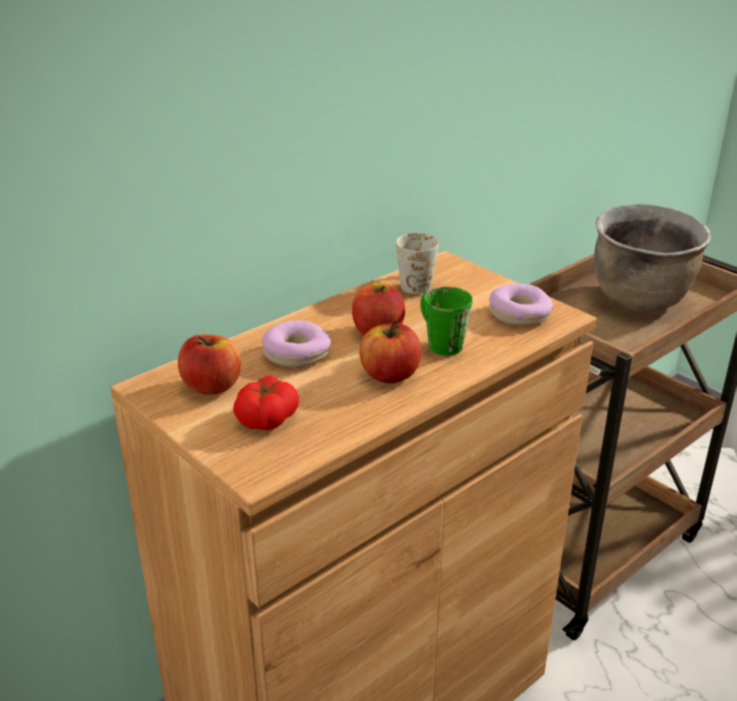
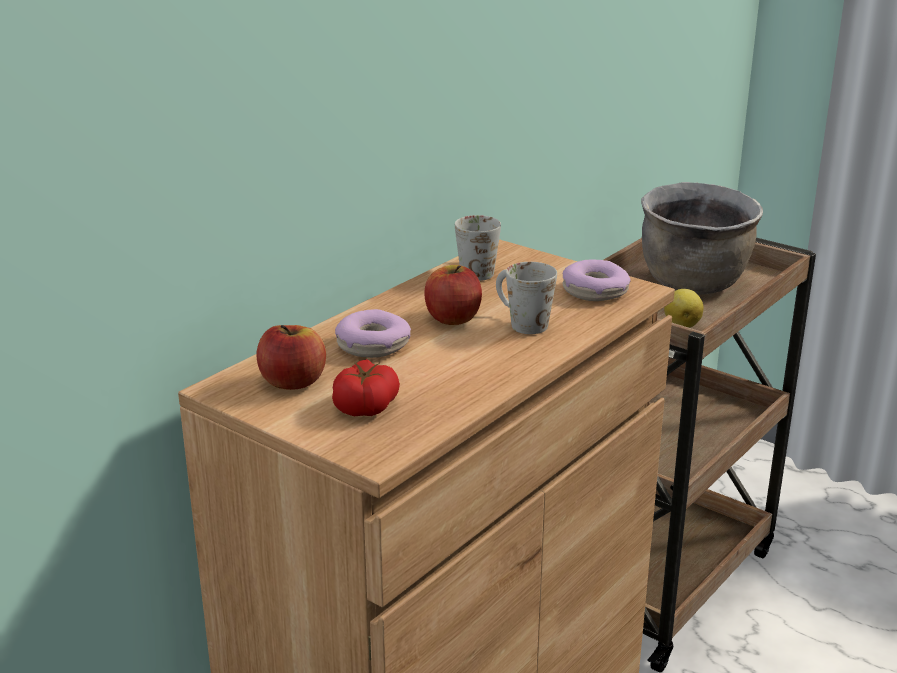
camera: 10 degrees left, 5 degrees down
(390, 375) = (481, 356): apple -> none
(438, 342) = (520, 322): green mug -> white mug
(618, 340) = (682, 324): none -> lemon

